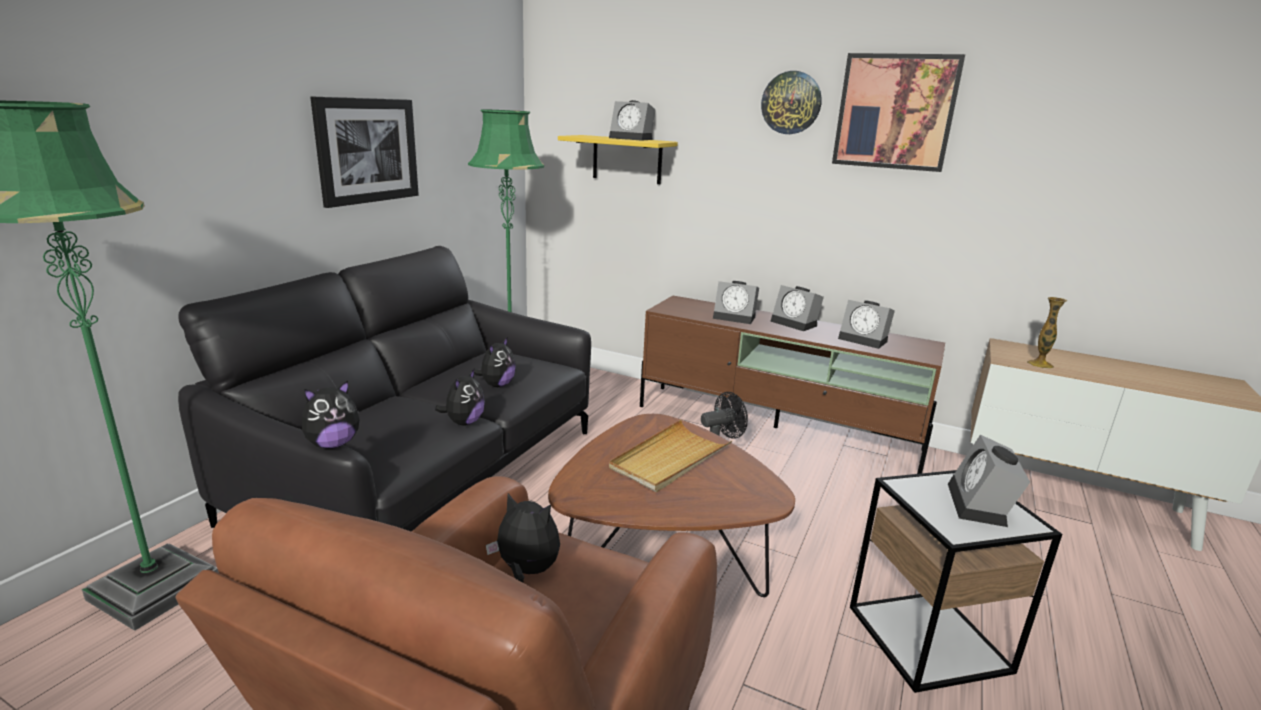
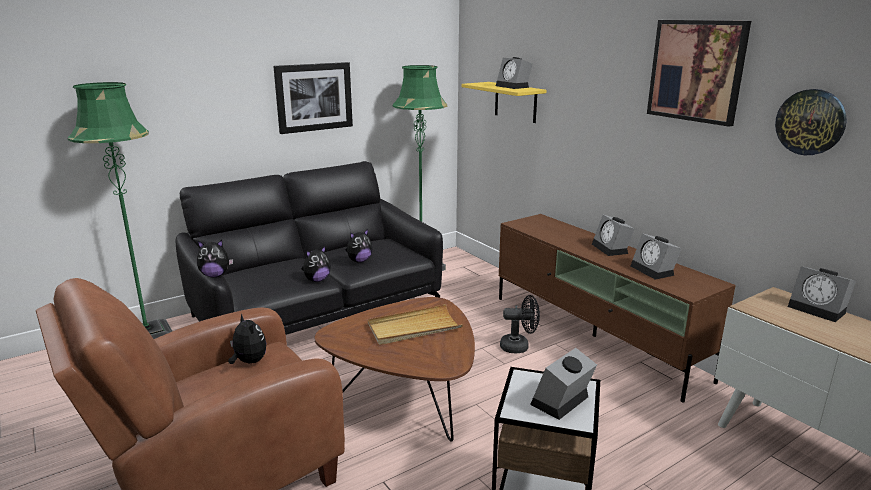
camera: 30 degrees right, 0 degrees up
(736, 317) = (566, 237): alarm clock -> alarm clock (819, 309)
(791, 103) = (621, 60): wall clock -> wall clock (810, 122)
(1040, 364) = (780, 316): vase -> none

